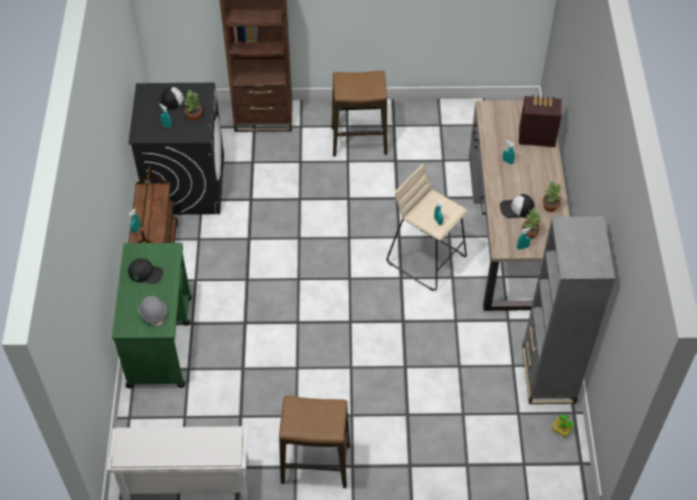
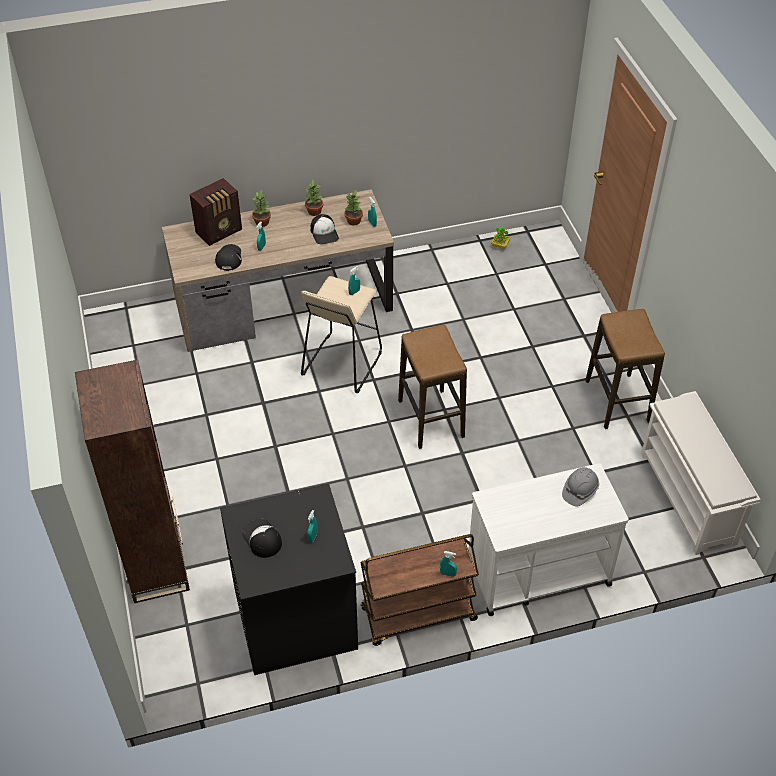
camera: 105 degrees left, 5 degrees down
(145, 273) = (529, 514): black cap -> black cap (229, 258)
(160, 341) = (537, 573): green cart -> white cart
(194, 117) = (289, 511): potted plant -> potted plant (262, 222)
(358, 141) = (181, 454): stool -> stool (431, 419)
(536, 136) = (220, 231): radio -> radio turned 120 degrees counterclockwise
(548, 374) = (447, 260): grey bookcase -> none

